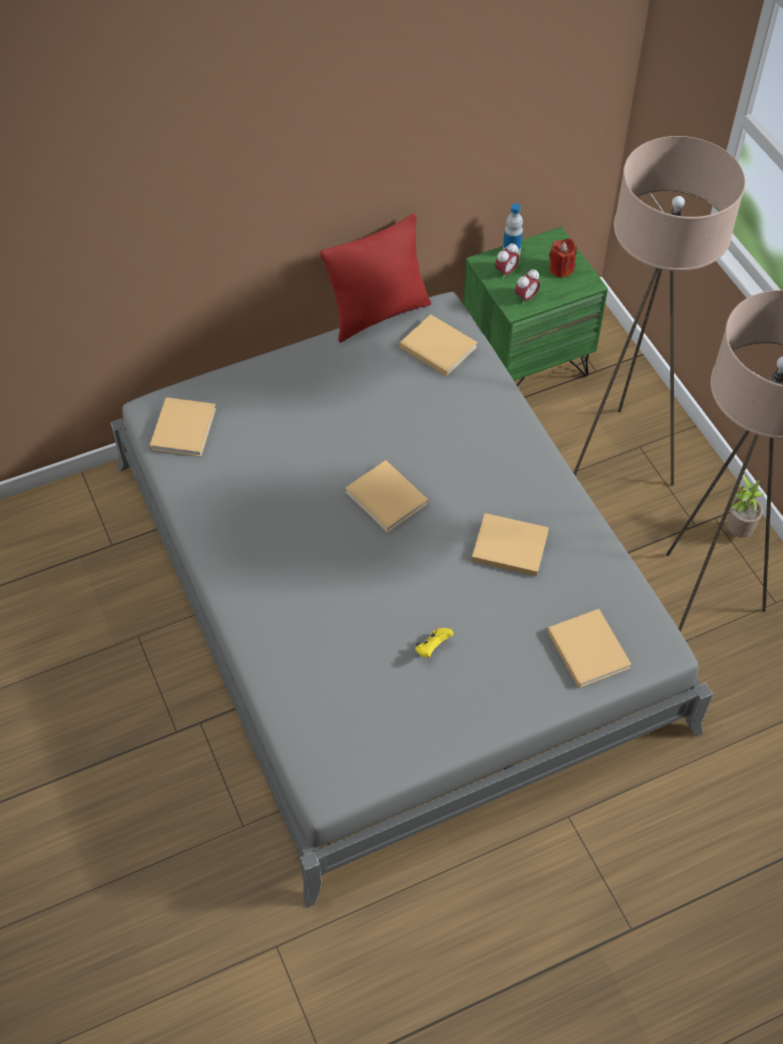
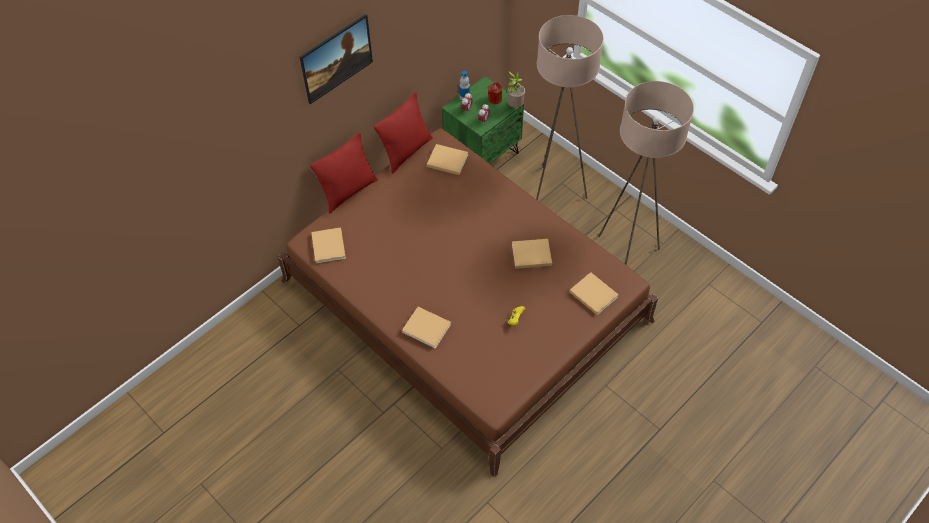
camera: 20 degrees left, 0 degrees up
(256, 351) = (348, 191): none -> red pillow
(262, 131) = (338, 70): none -> picture
(388, 499) = (457, 250): beige book -> beige book (427, 329)
(391, 592) = (465, 301): grey bed -> brown bed
(737, 531) = (629, 212): potted plant -> potted plant (514, 106)

